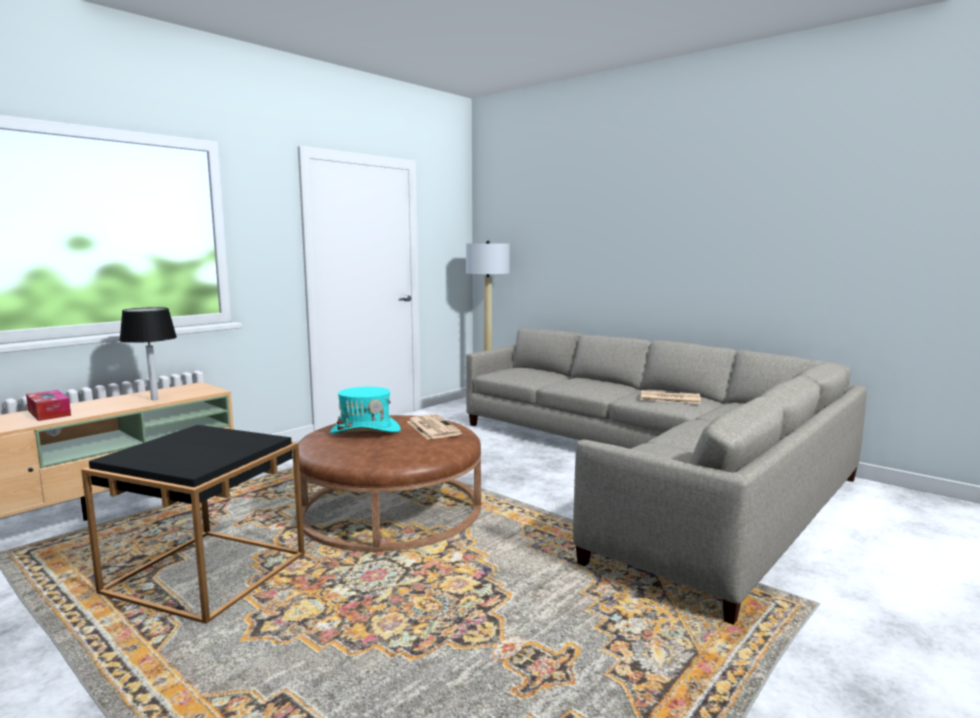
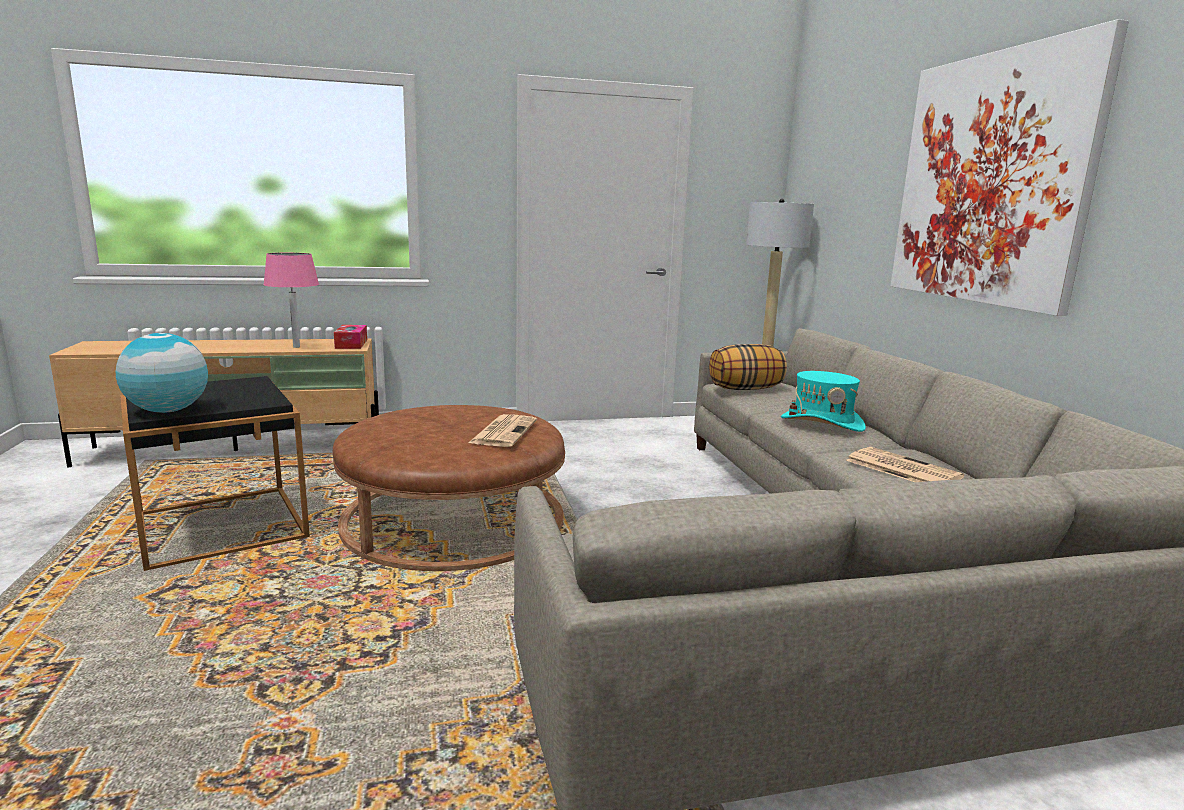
camera: 35 degrees right, 5 degrees up
(49, 413) = (207, 344): tissue box -> tissue box (351, 344)
(154, 399) = (296, 347): black table lamp -> pink table lamp
(200, 464) = (168, 411): none -> globe
(365, 431) = (434, 419): turquoise hat -> turquoise hat (822, 423)
(511, 374) = (745, 389): none -> pillow
(651, 229) = (990, 180): none -> picture

